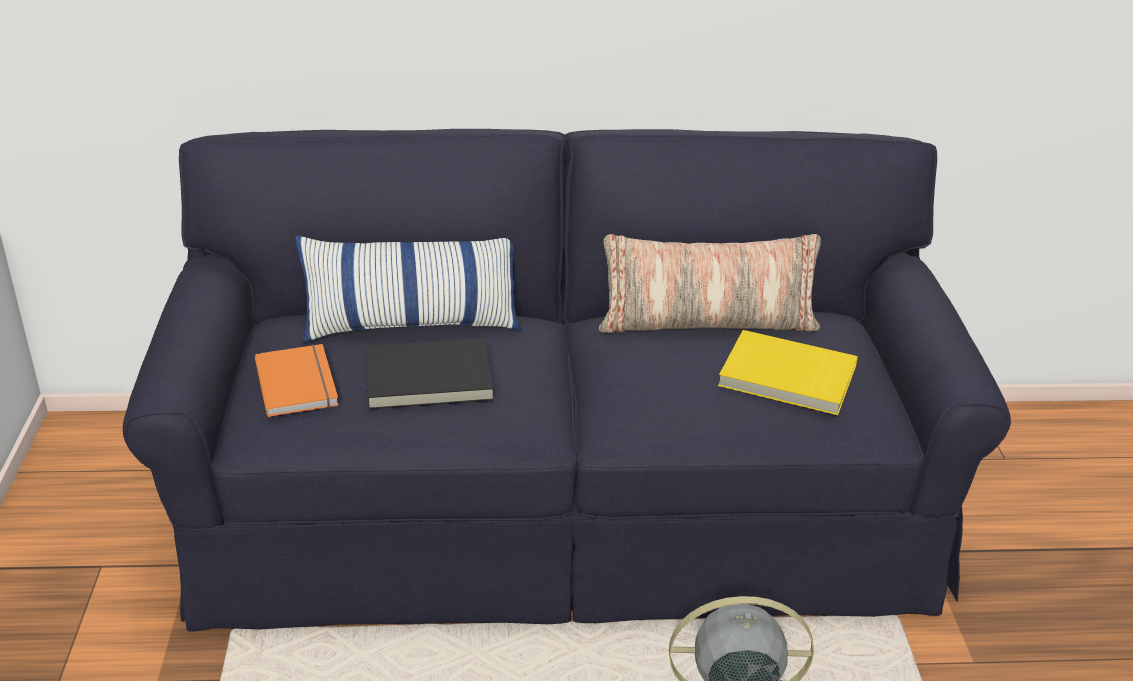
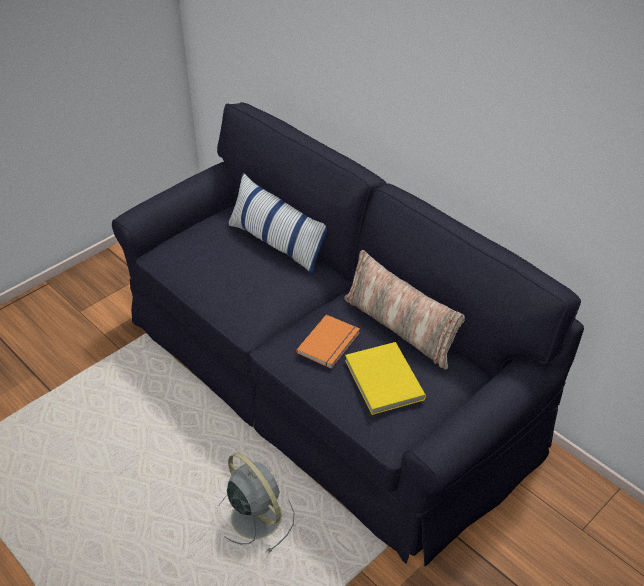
camera: 50 degrees right, 10 degrees up
(299, 383) = (196, 242): orange book -> orange book (330, 343)
(428, 379) = (240, 273): black book -> none

